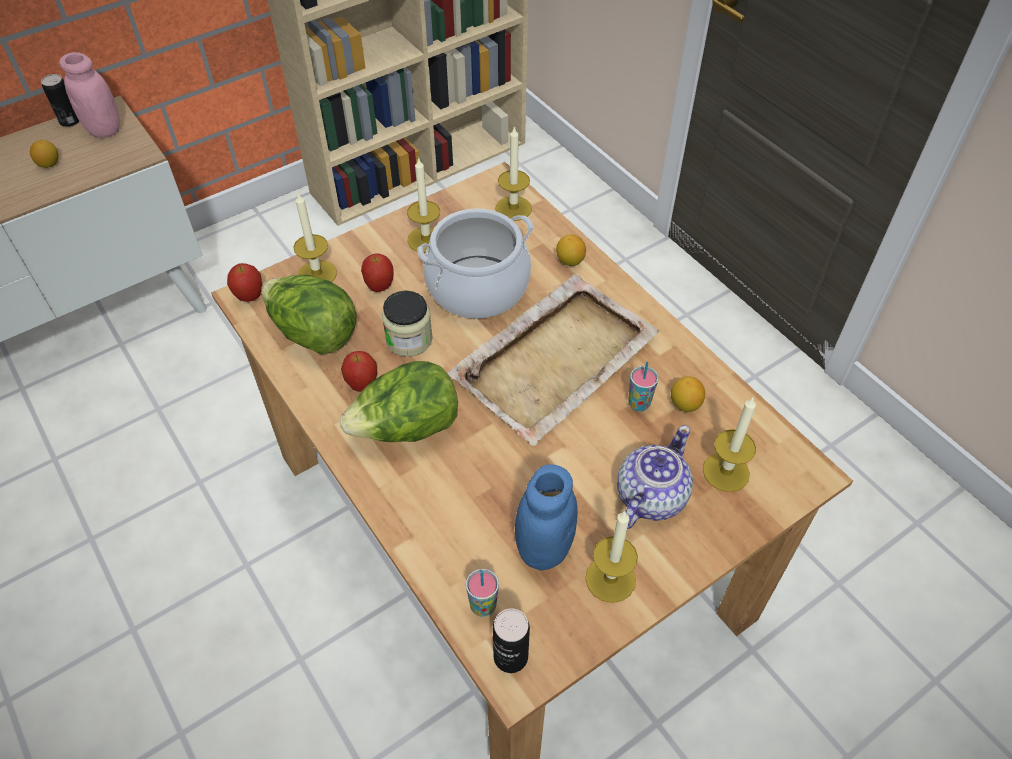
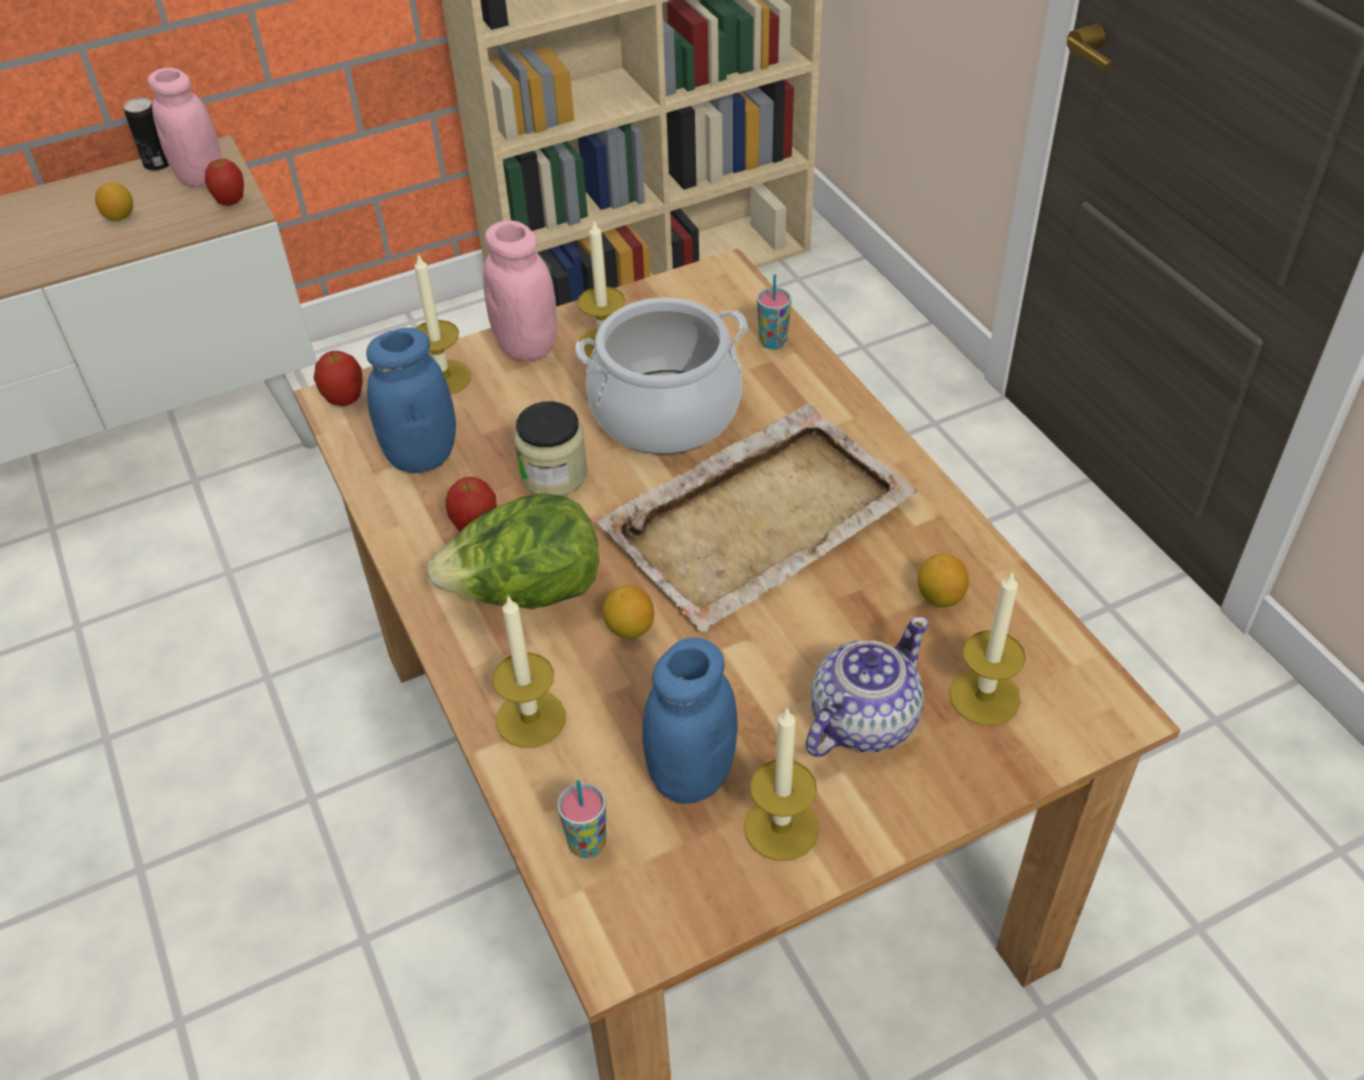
camera: 10 degrees right, 5 degrees down
(313, 334) = (422, 456): lettuce -> blue jar
(372, 246) = (526, 346): none -> pink jar
(380, 287) = (527, 402): apple -> apple (231, 202)
(510, 656) = (613, 918): can -> none
(513, 208) = (738, 311): candle -> candle (530, 718)
(570, 261) = (806, 388): lemon -> lemon (630, 629)
(639, 404) = (870, 590): cup -> cup (773, 342)

